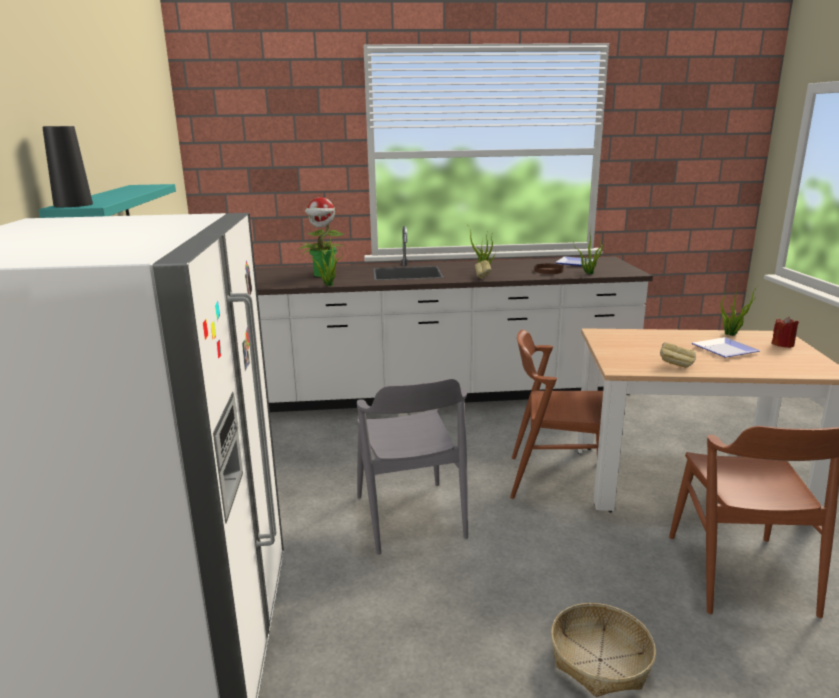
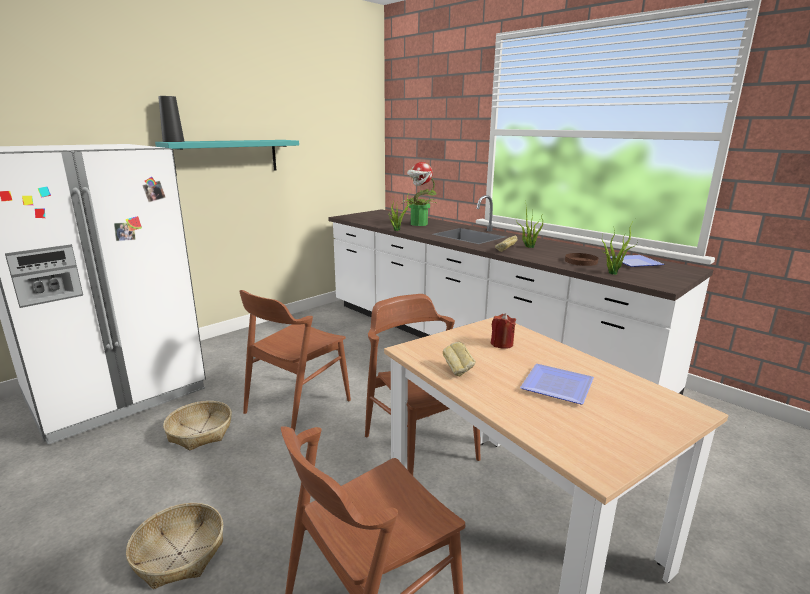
camera: 50 degrees right, 0 degrees up
(383, 596) = (200, 432): none -> basket
(410, 516) = (297, 406): grey chair -> brown chair
(732, 334) = (626, 381): potted plant -> none
(782, 344) = (652, 418): red candle -> red candle (502, 344)

